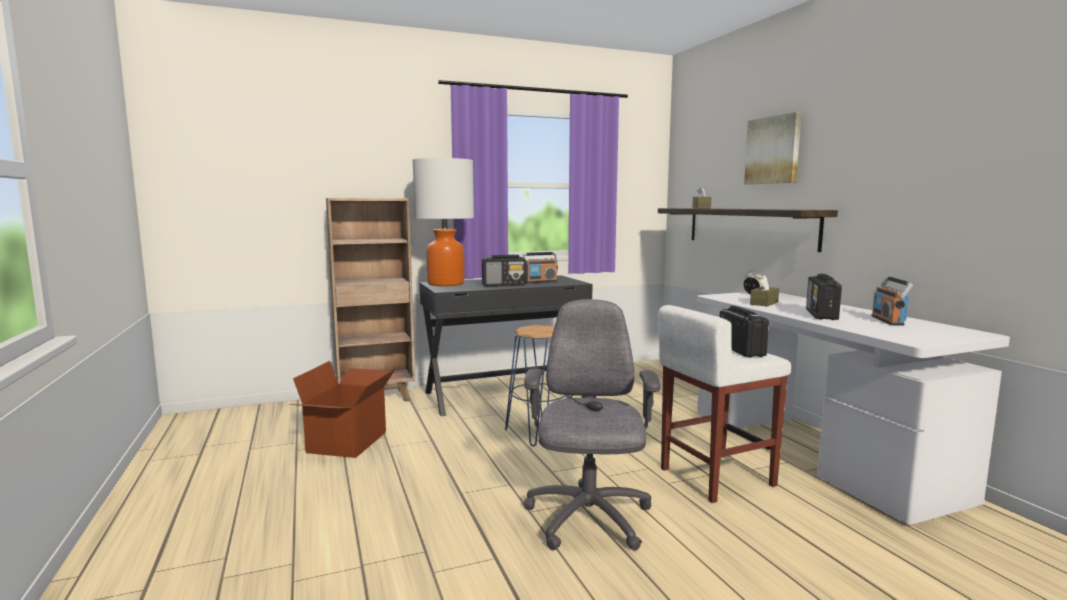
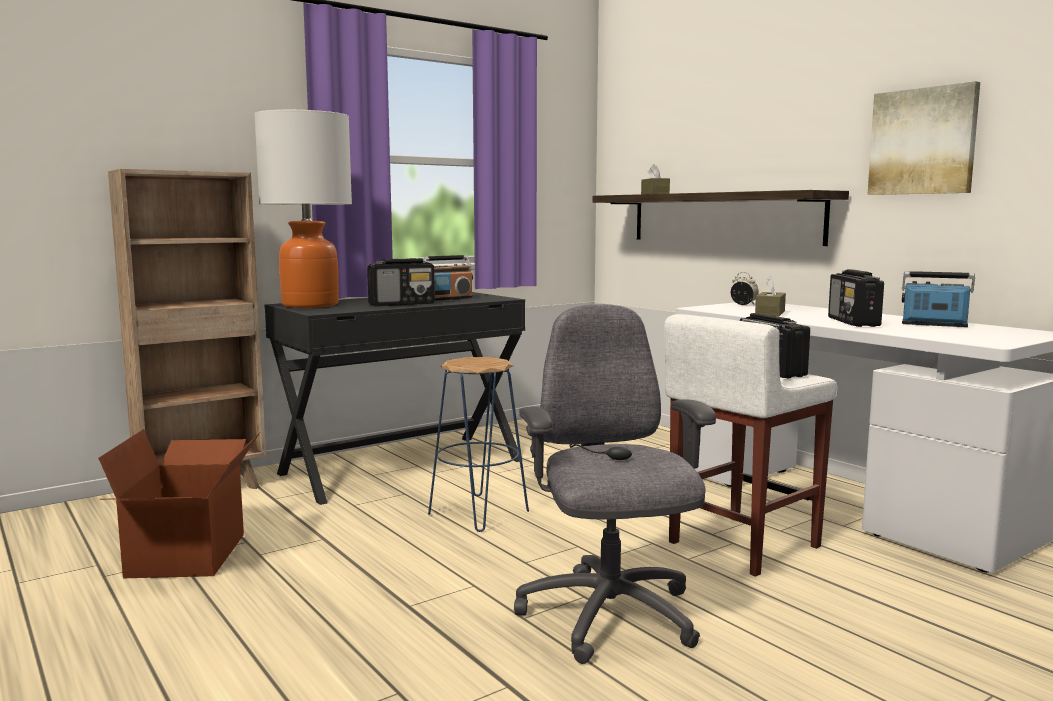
camera: 15 degrees left, 0 degrees up
(773, 150) = (755, 115): picture -> picture (923, 141)
(888, 321) = (934, 325): radio -> radio turned 120 degrees clockwise

